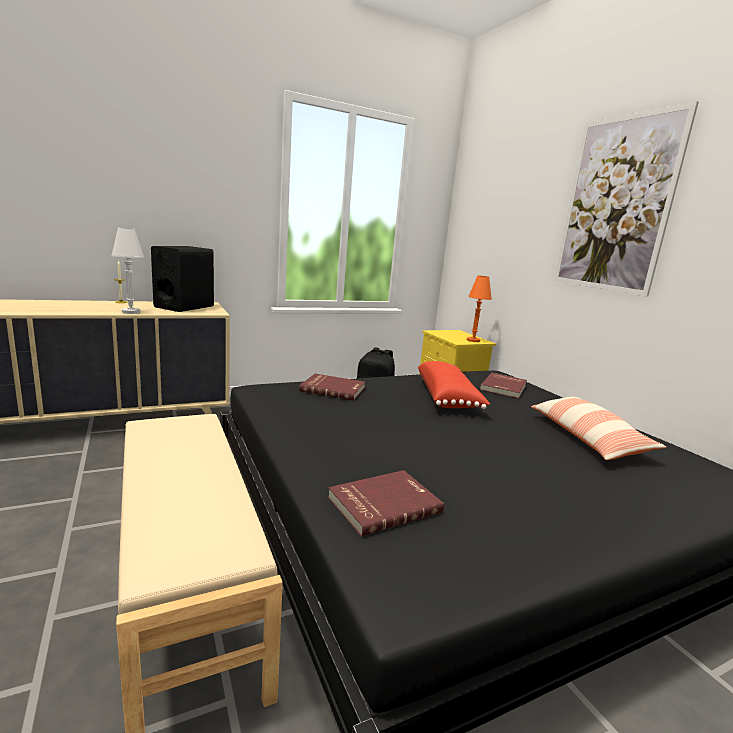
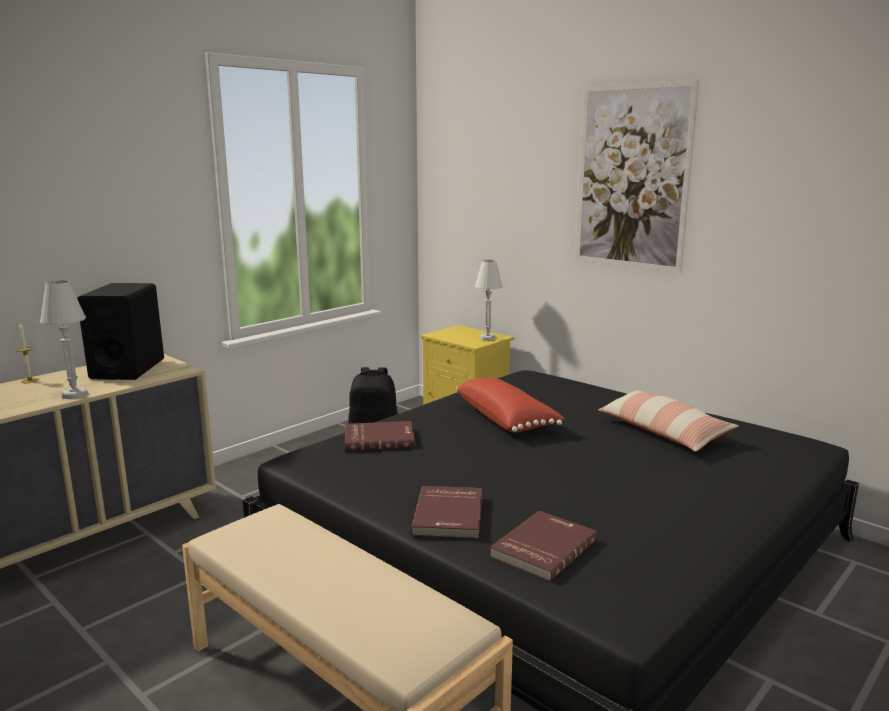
camera: 20 degrees left, 0 degrees up
(473, 340) = (487, 338): orange table lamp -> white table lamp
(504, 387) = (550, 391): red book -> red book (450, 515)

